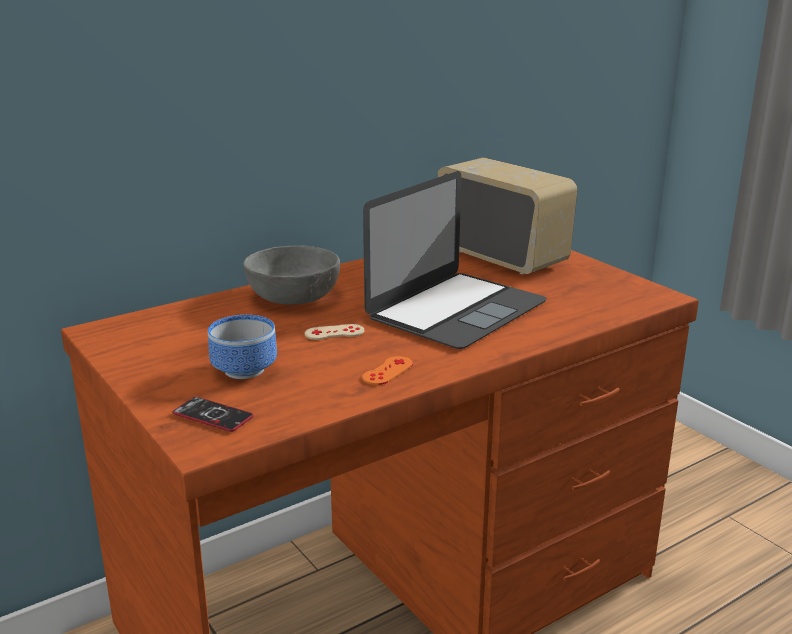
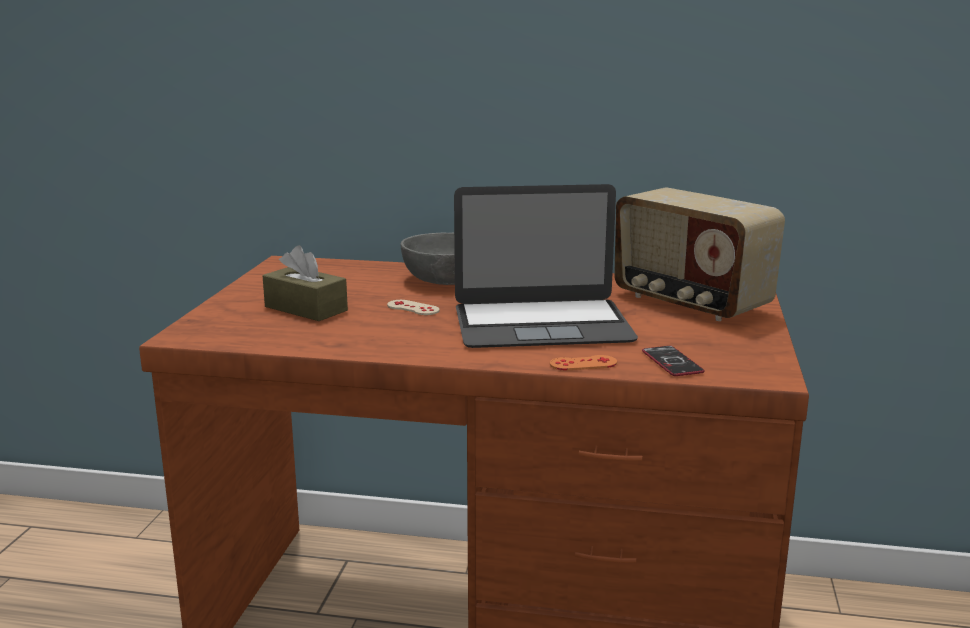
camera: 45 degrees right, 5 degrees down
(213, 415) = (224, 325): phone -> phone (672, 362)
(246, 369) = (306, 308): bowl -> brown tissue box
(387, 371) = (383, 341): orange game controller -> orange game controller (583, 363)
(502, 258) = (689, 303): radio -> radio turned 135 degrees clockwise

